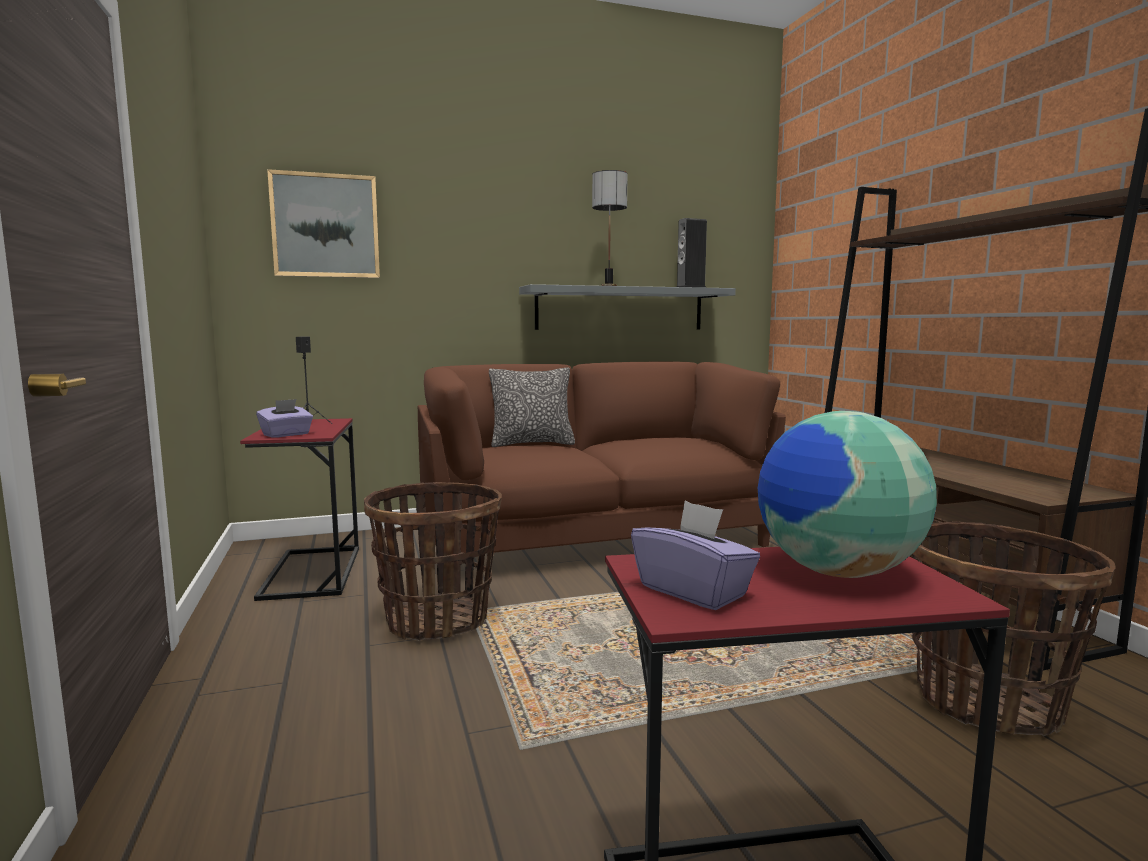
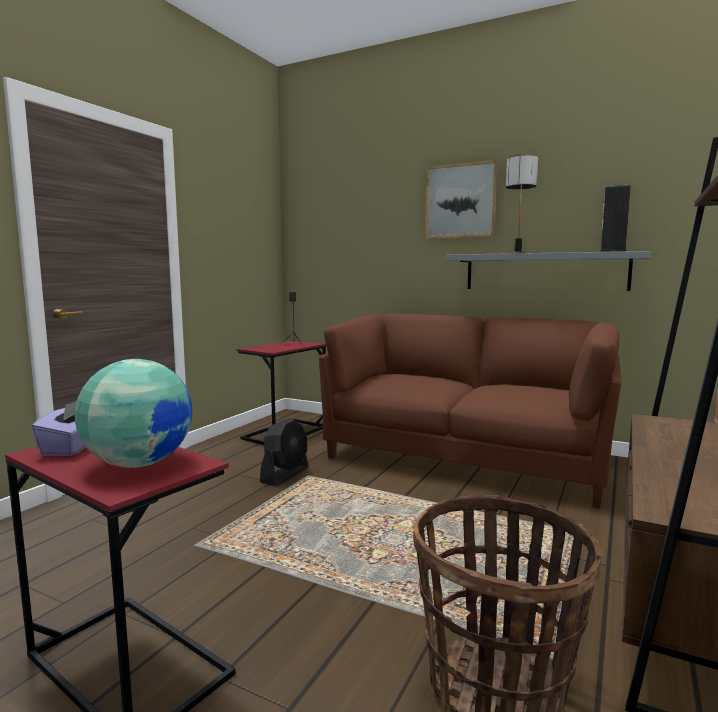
camera: 45 degrees right, 0 degrees up
(286, 435) = (261, 348): purple tissue box -> none
(325, 226) = (336, 221): picture -> picture (461, 201)
(437, 620) = (285, 475): basket -> black fan
(532, 444) = (430, 376): pillow -> none

